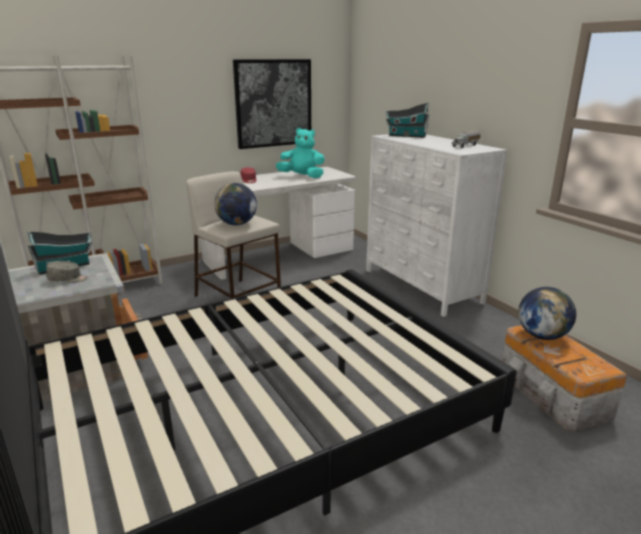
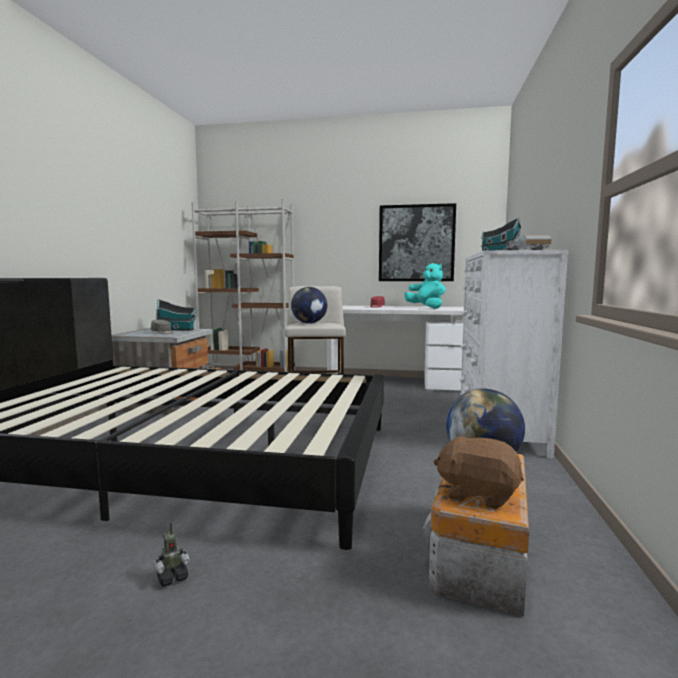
camera: 40 degrees right, 15 degrees down
(452, 515) = (172, 577): none -> toy robot
(581, 362) = (478, 494): none -> brown plush toy

